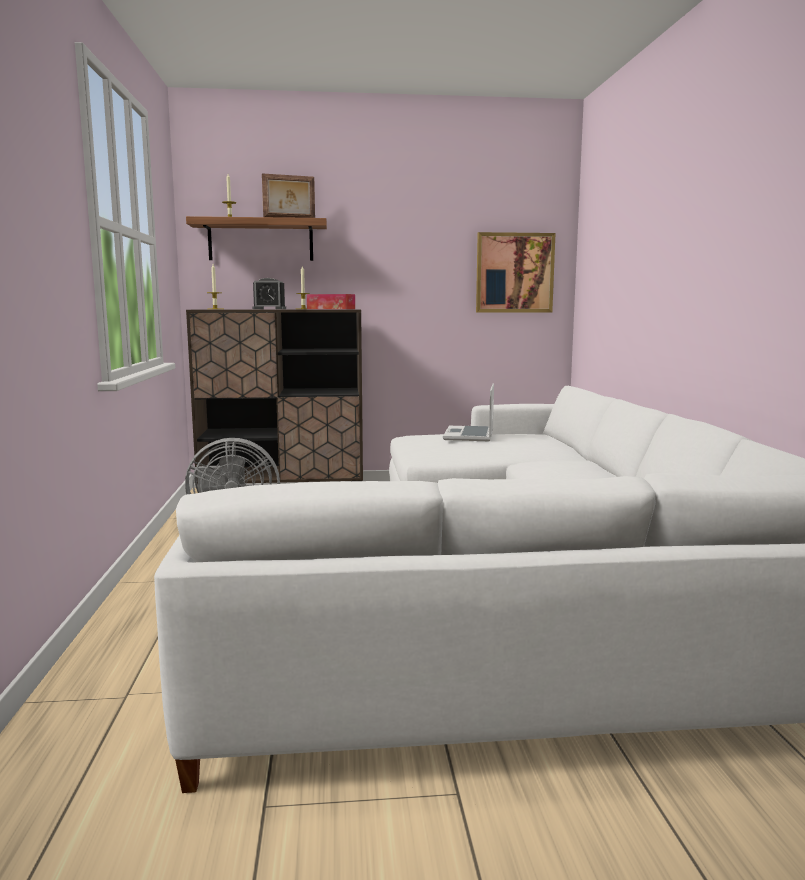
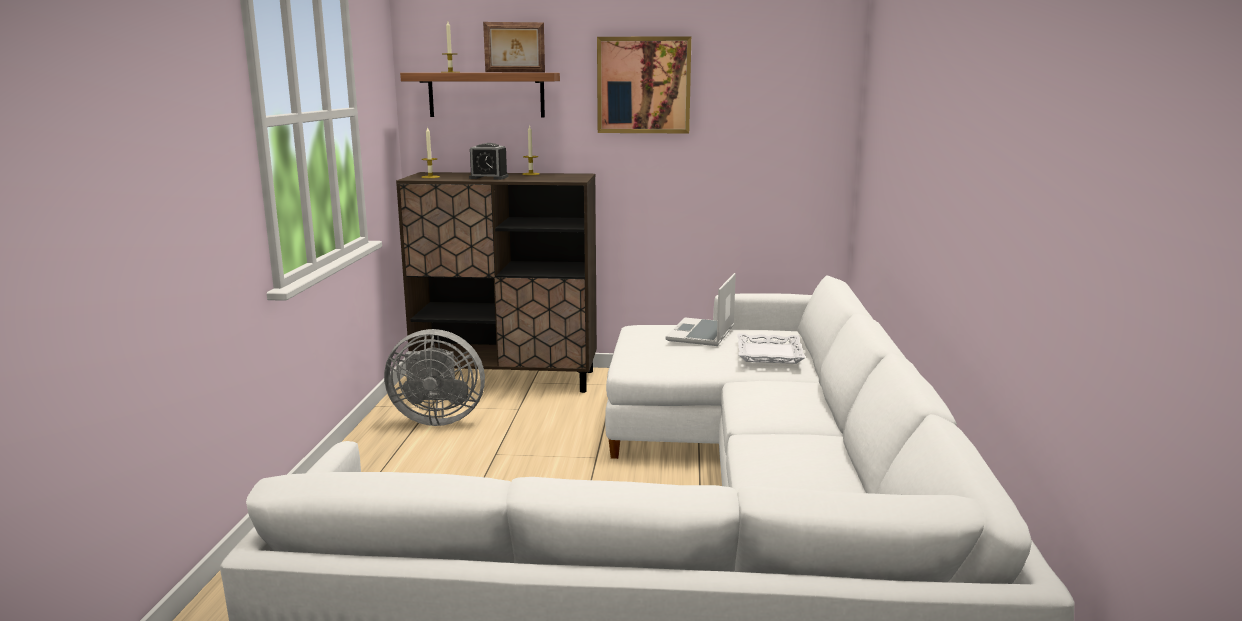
camera: 10 degrees right, 5 degrees up
(331, 309) = (557, 178): tissue box -> none
(514, 273) = (782, 131): picture -> picture (643, 85)
(537, 444) = (770, 354): none -> white tray

